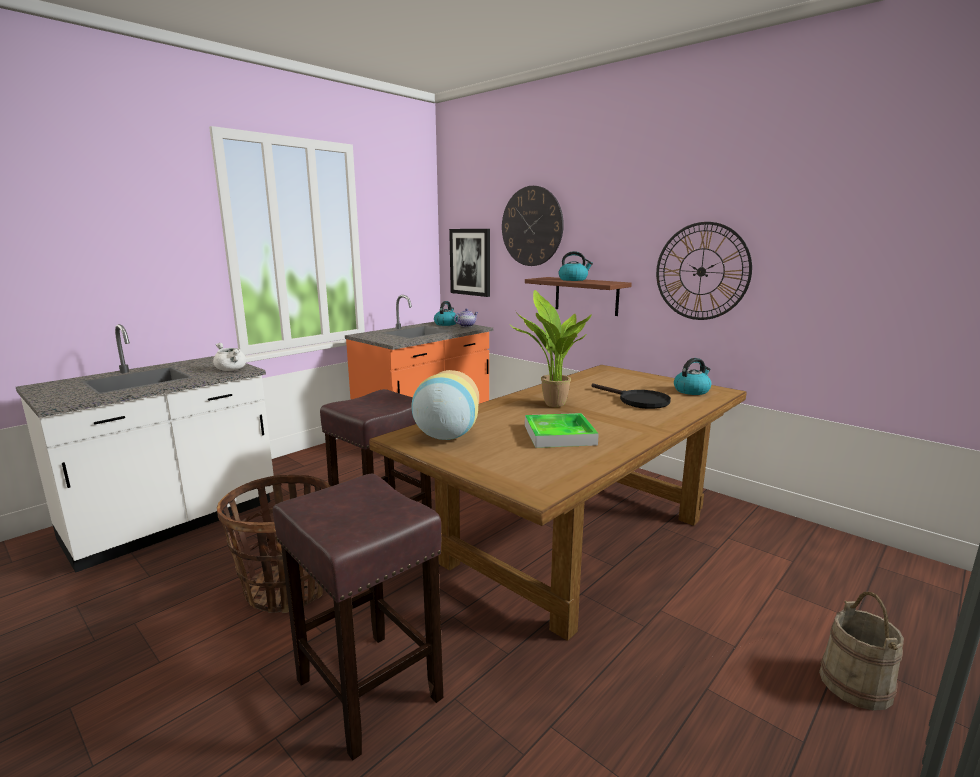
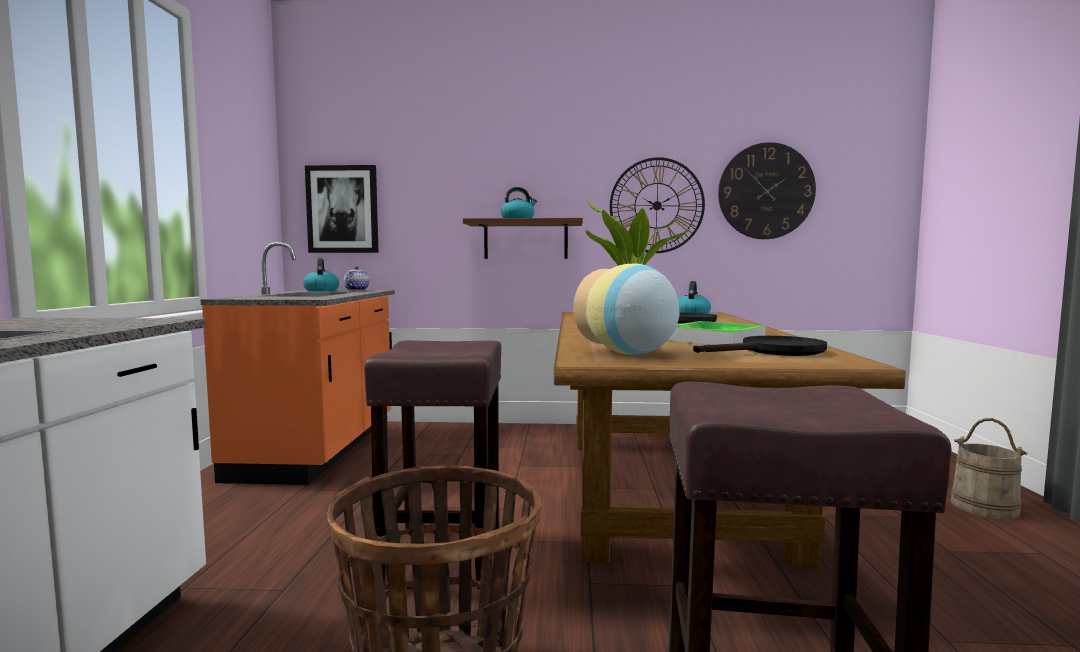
camera: 40 degrees left, 10 degrees down
(232, 370) = (129, 322): white cooking pot -> none
(532, 226) = (444, 162): wall clock -> wall clock (766, 191)
(540, 462) = (773, 351): none -> black frying pan

